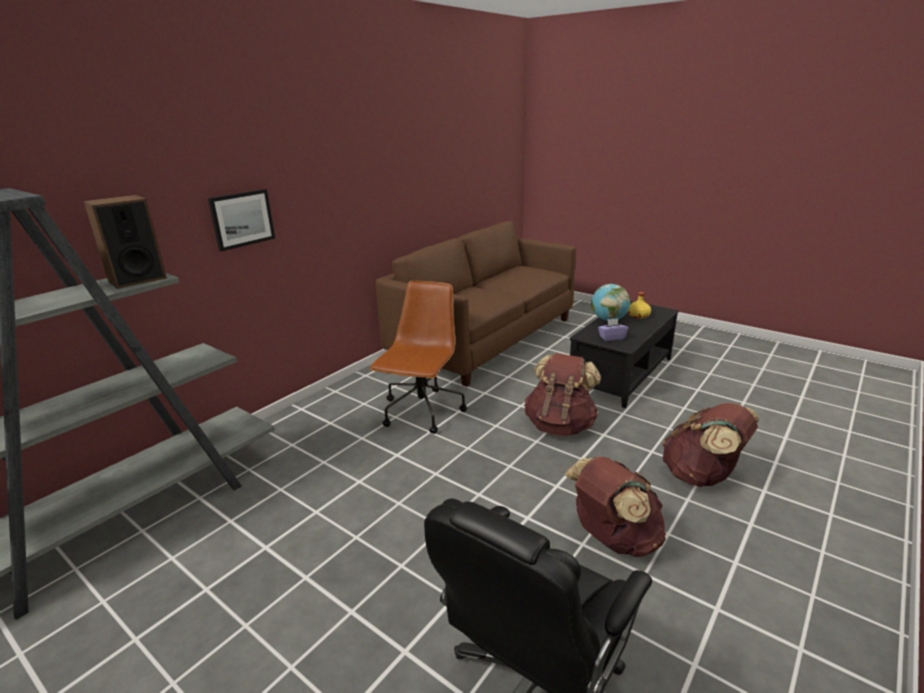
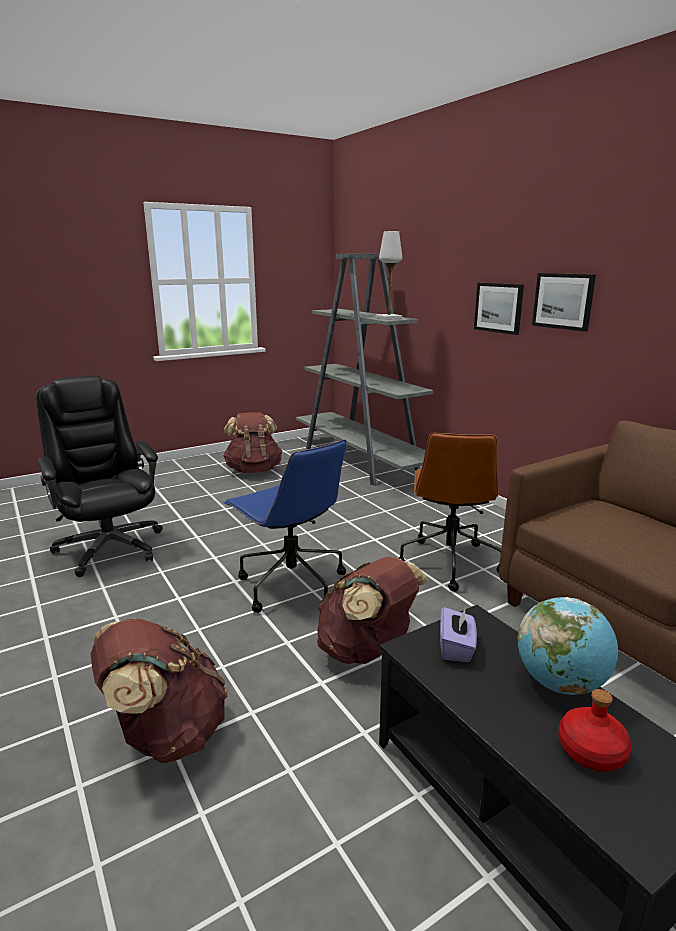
camera: 110 degrees right, 5 degrees down
(137, 279) = (389, 318): speaker -> white table lamp
(306, 195) = (563, 301): none -> picture
(422, 412) = (449, 562): brown office chair -> brown office chair turned 60 degrees clockwise
(509, 480) = (290, 585): none -> blue office chair
(612, 539) = (164, 615): brown backpack -> brown backpack (254, 470)
(638, 315) = (590, 751): yellow bottle -> red bottle

